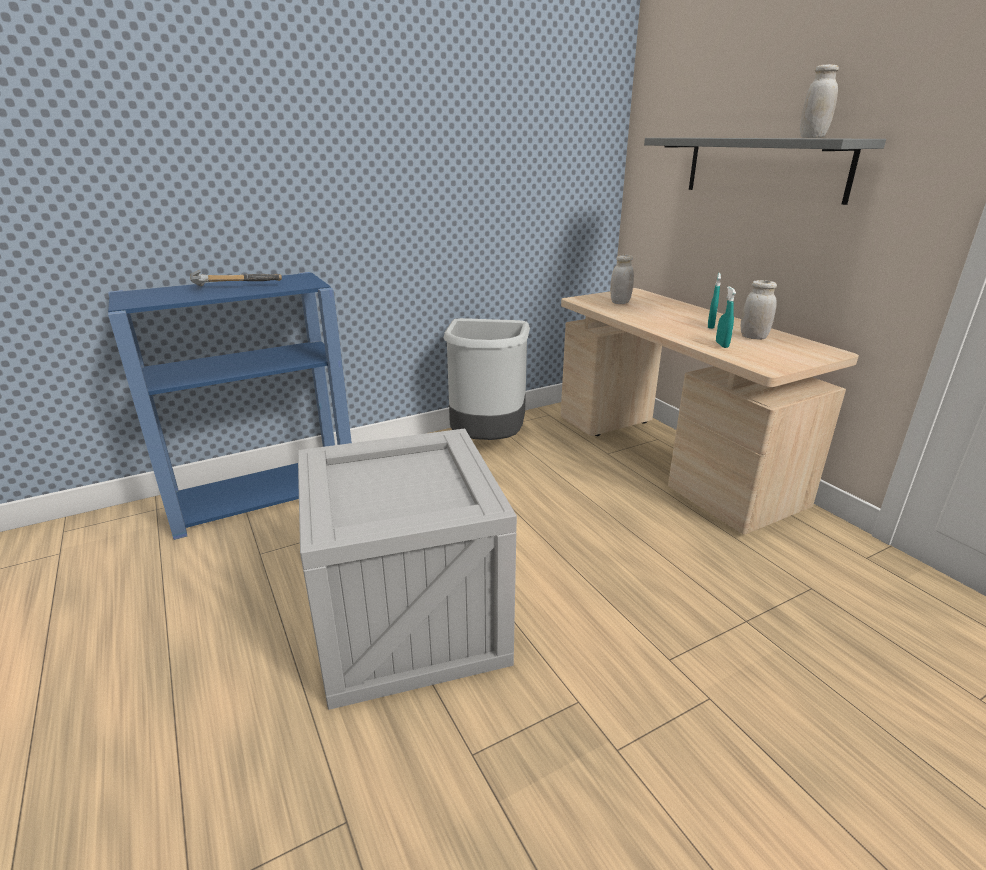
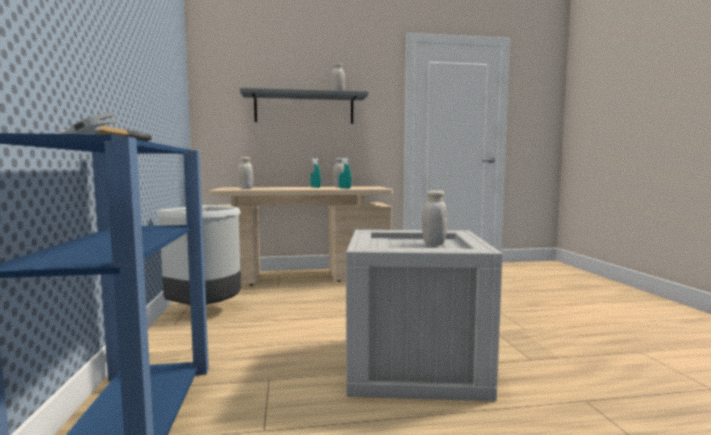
camera: 70 degrees left, 20 degrees down
(416, 498) = (434, 244): none -> white jar

